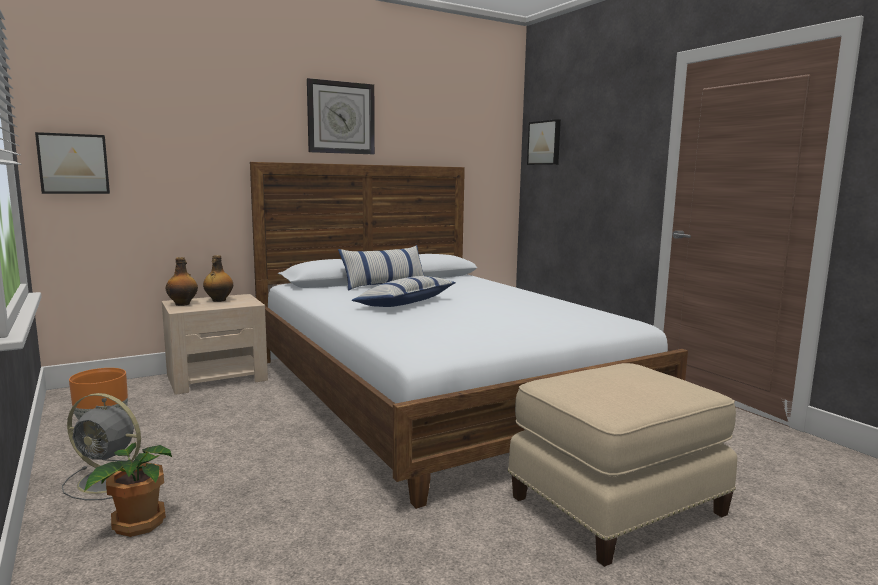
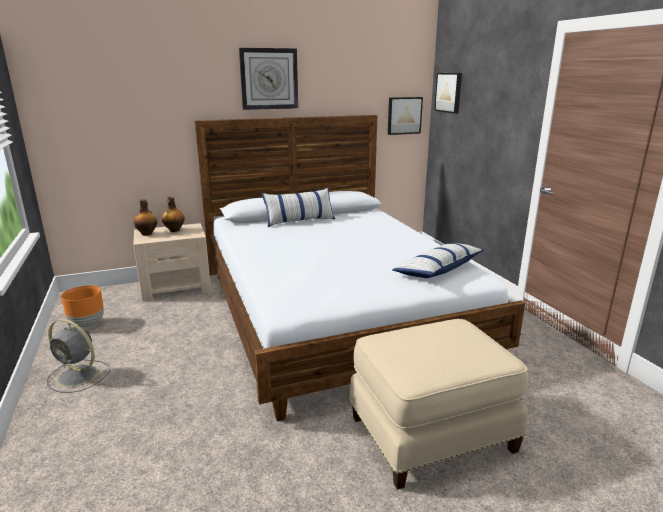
camera: 10 degrees right, 10 degrees up
(73, 164) = (61, 129): picture -> picture (404, 115)
(136, 524) = (85, 415): potted plant -> none
(405, 303) = (304, 245): pillow -> pillow (438, 270)

